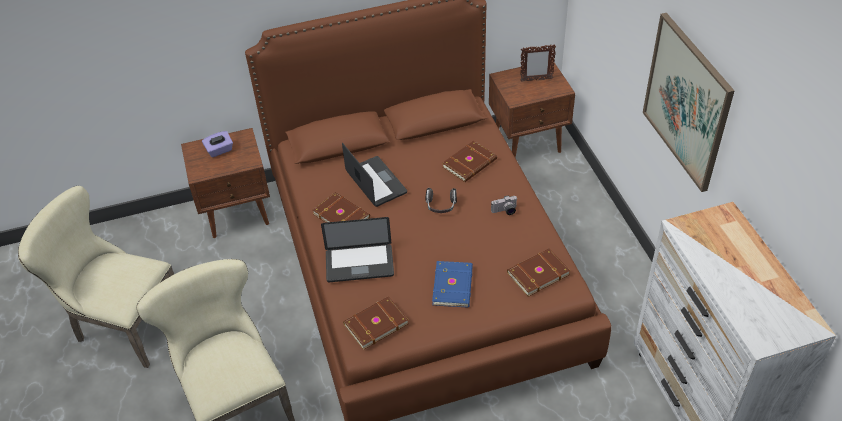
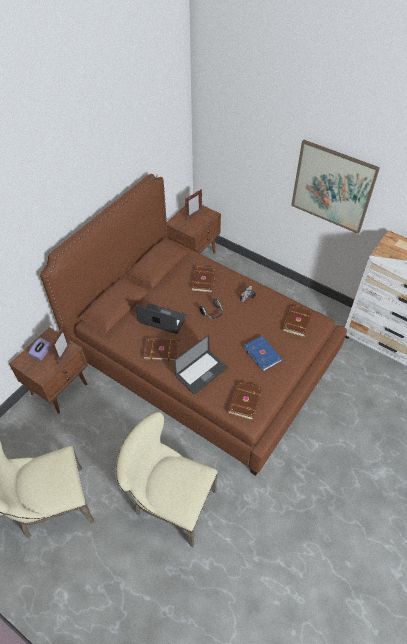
camera: 40 degrees left, 5 degrees up
(239, 164) = (64, 354): none -> picture frame

